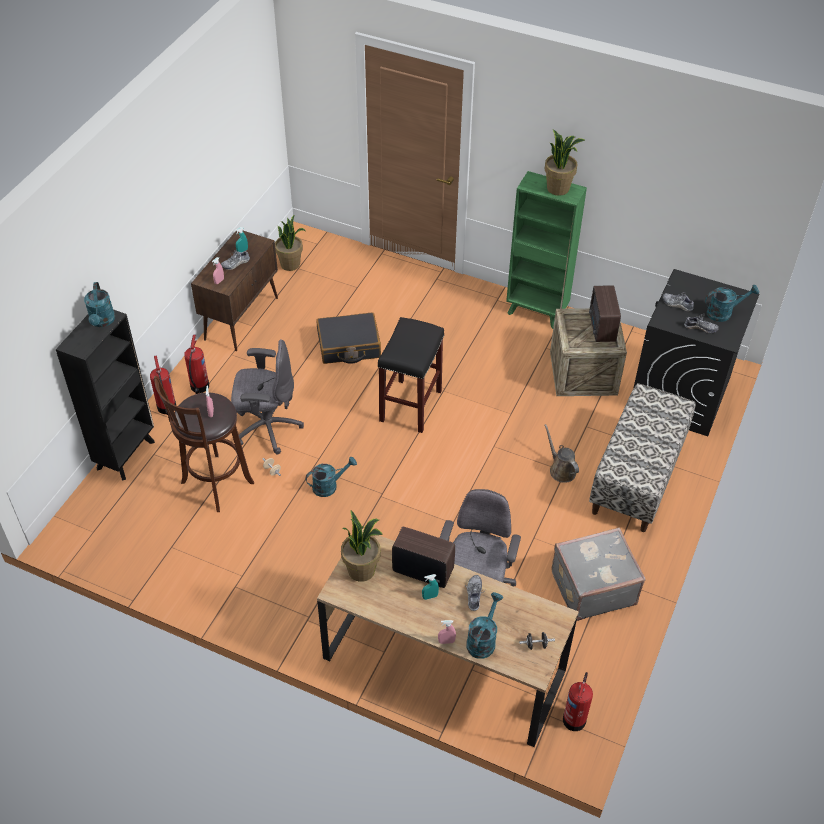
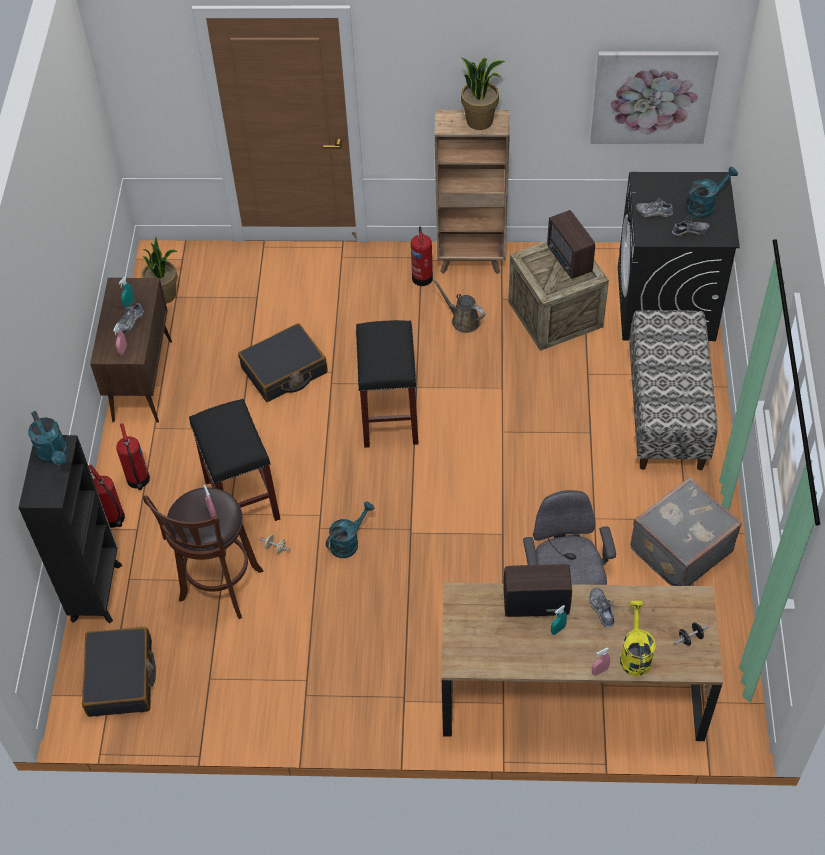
camera: 20 degrees left, 5 degrees up
(108, 522) = (121, 678): none -> black suitcase
(267, 428) = (243, 501): grey office chair -> black stool
(362, 570) = (472, 628): potted plant -> none
(482, 639) = (635, 654): turquoise watering can -> yellow watering can
(537, 312) = (471, 260): green bookcase -> brown bookcase
(561, 469) = (585, 432): brown watering can -> brown watering can (463, 320)
(575, 718) = (729, 695): fire extinguisher -> fire extinguisher (422, 276)
(708, 209) = (652, 96): none -> picture

